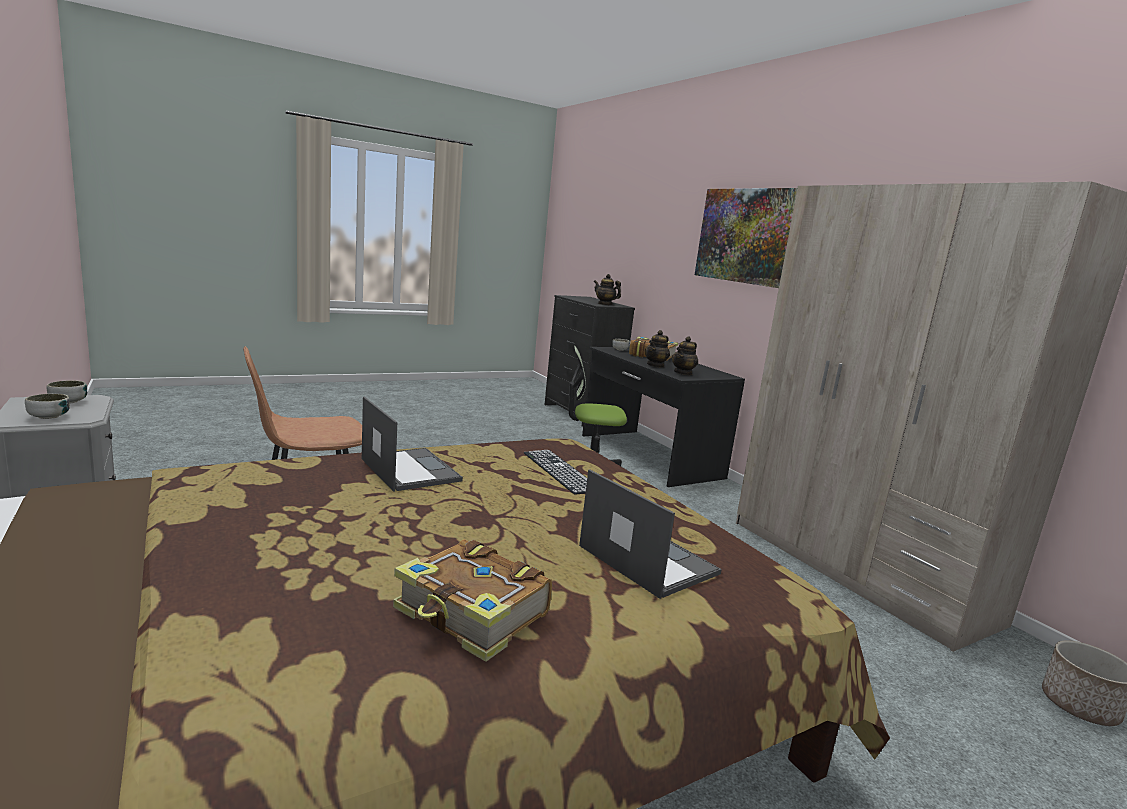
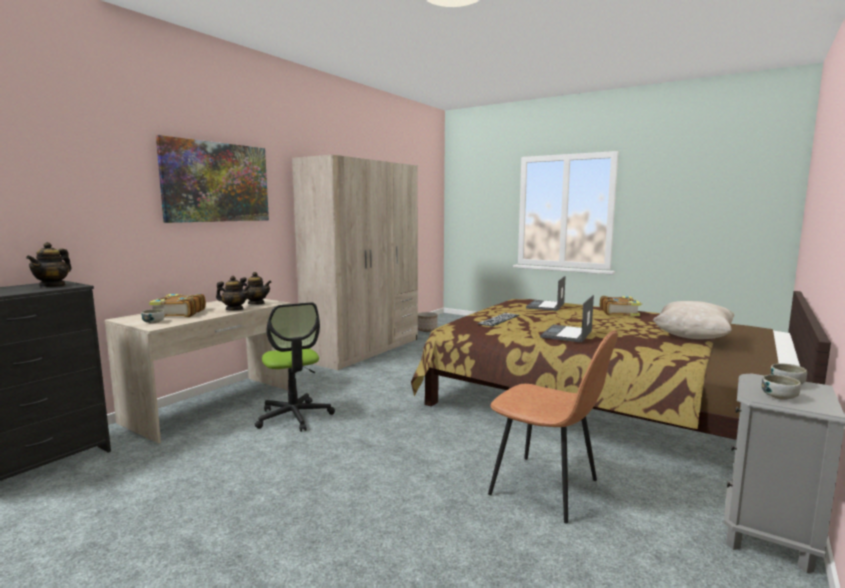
camera: 115 degrees left, 5 degrees down
(196, 547) = (692, 337): none -> beige pillow
(648, 456) = (212, 406): black desk -> beige desk

